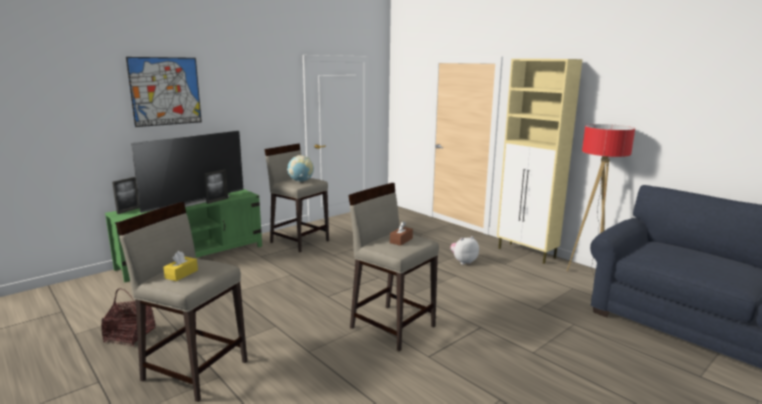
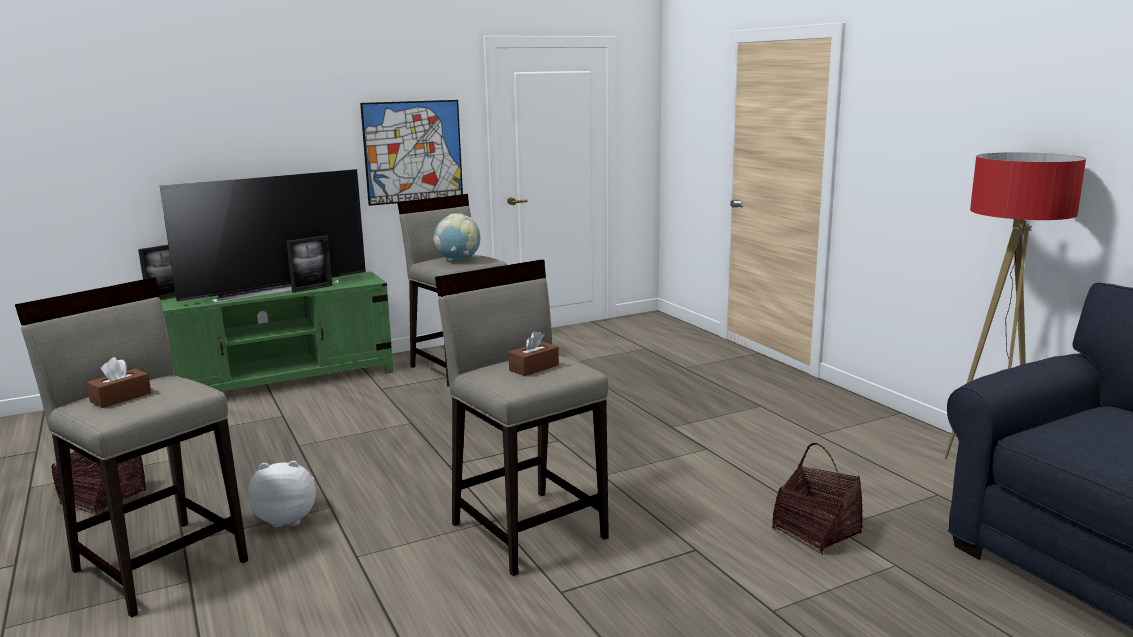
camera: 15 degrees right, 0 degrees up
(165, 91) = (232, 101): picture -> picture (413, 152)
(181, 274) = (121, 397): yellow tissue box -> brown tissue box
(463, 261) = (737, 424): plush toy -> plush toy (287, 519)
(527, 253) = (878, 418): beige cabinet -> none
(530, 312) = (816, 532): none -> basket

